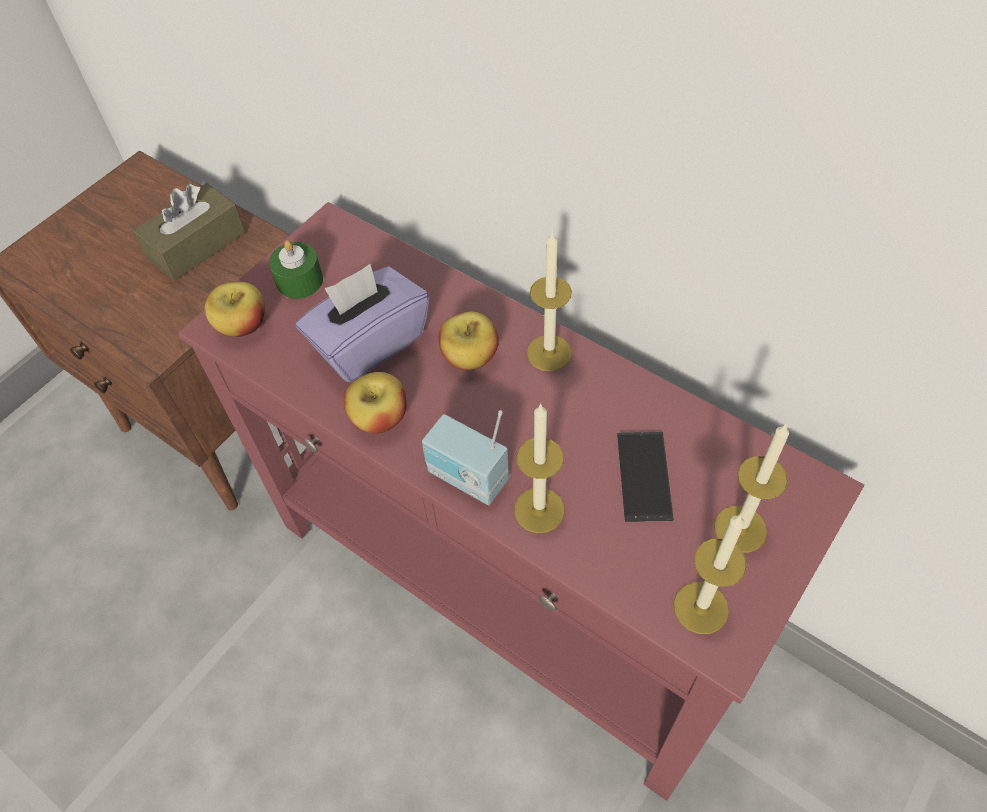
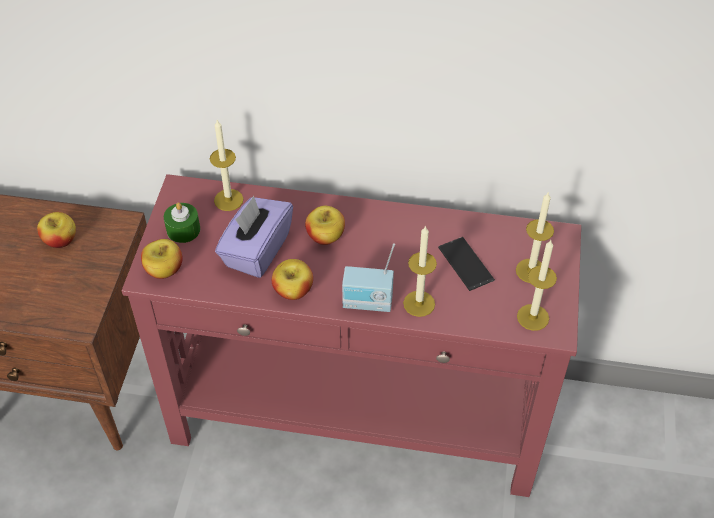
camera: 30 degrees left, 5 degrees down
(197, 245) = (60, 240): brown tissue box -> apple
(549, 353) = (371, 217): candle -> candle (228, 200)

